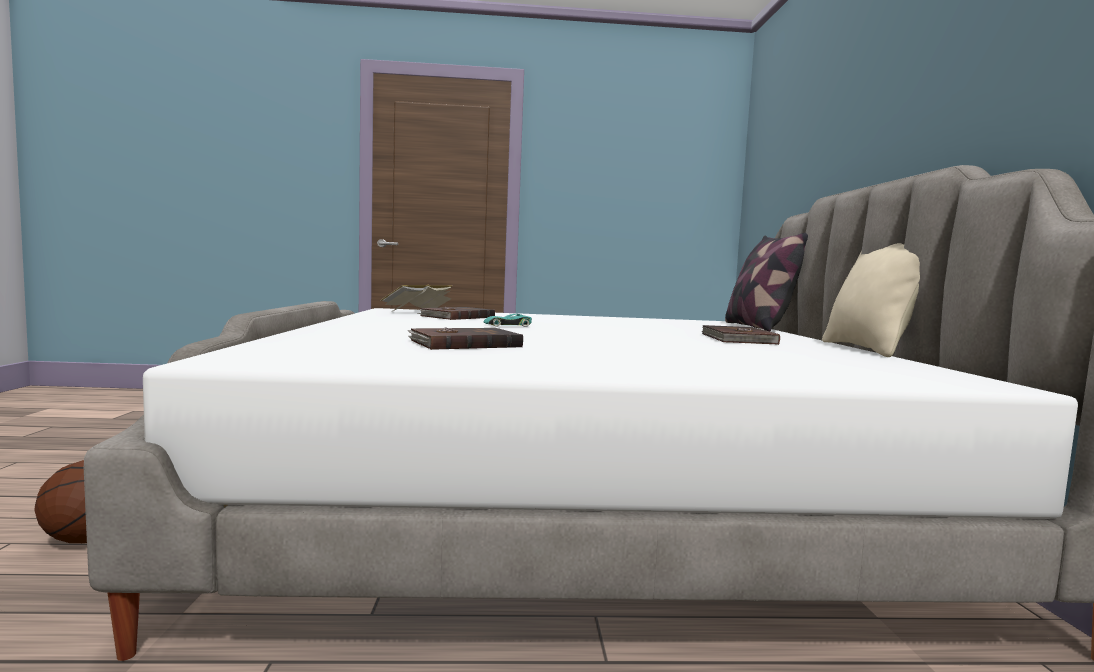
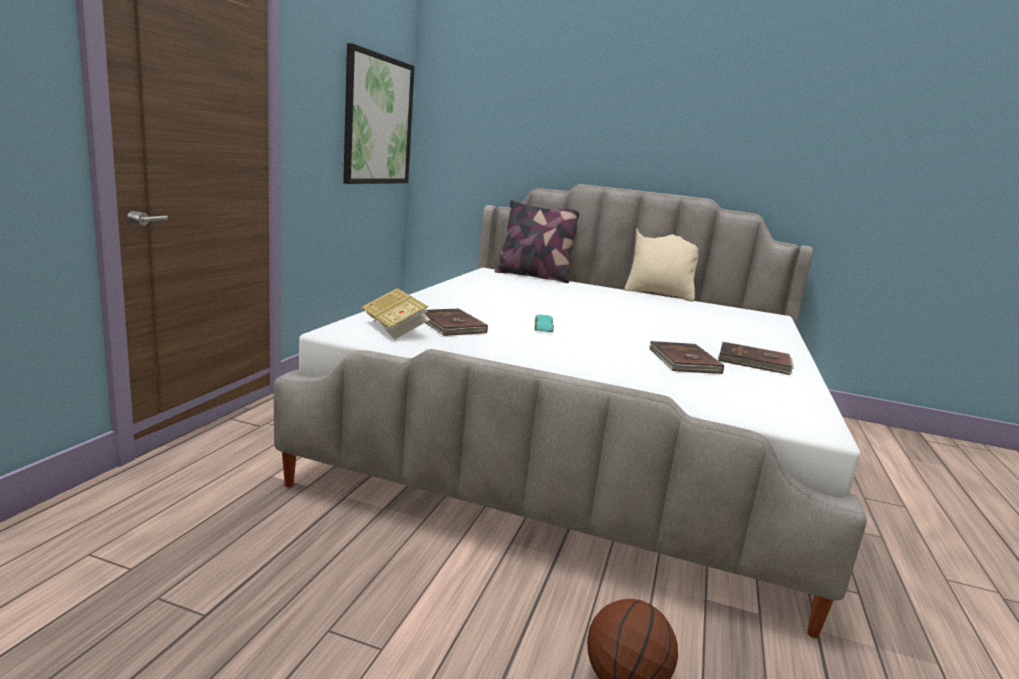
camera: 70 degrees left, 10 degrees up
(667, 178) = (378, 120): none -> picture
(737, 339) = (617, 300): brown book -> brown book (754, 362)

